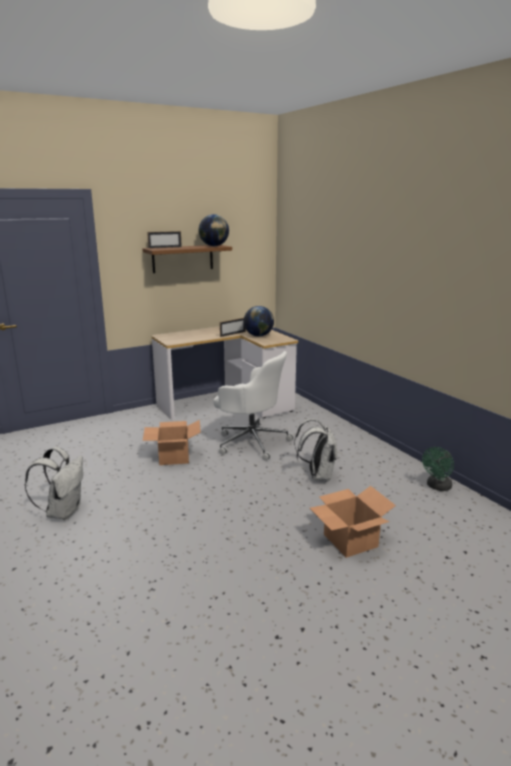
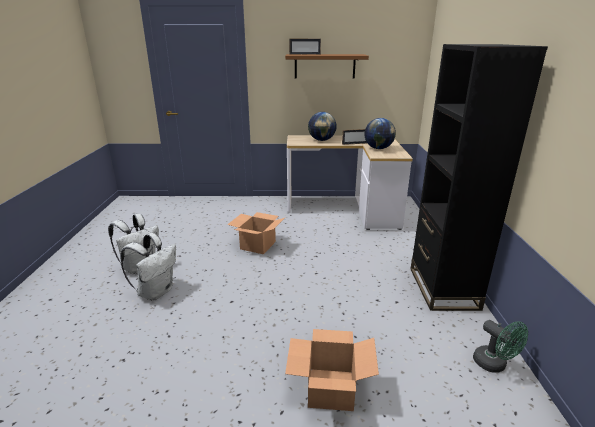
camera: 30 degrees right, 5 degrees up
(214, 246) = (353, 54): globe -> globe (321, 140)
(251, 441) = (334, 249): white office chair -> none
(317, 476) = (364, 303): white backpack -> white backpack (156, 292)
(364, 448) = (443, 288): none -> black bookcase
(437, 487) = (494, 365): green fan -> green fan turned 105 degrees counterclockwise

